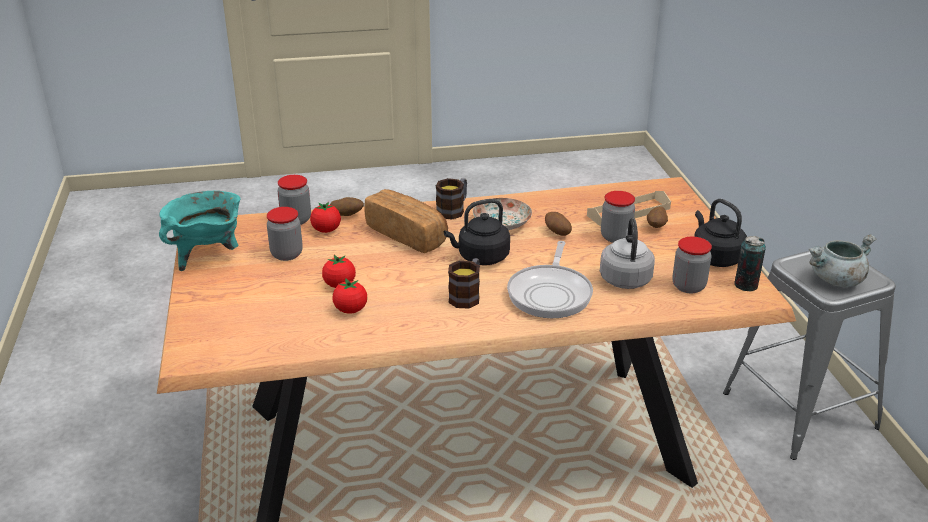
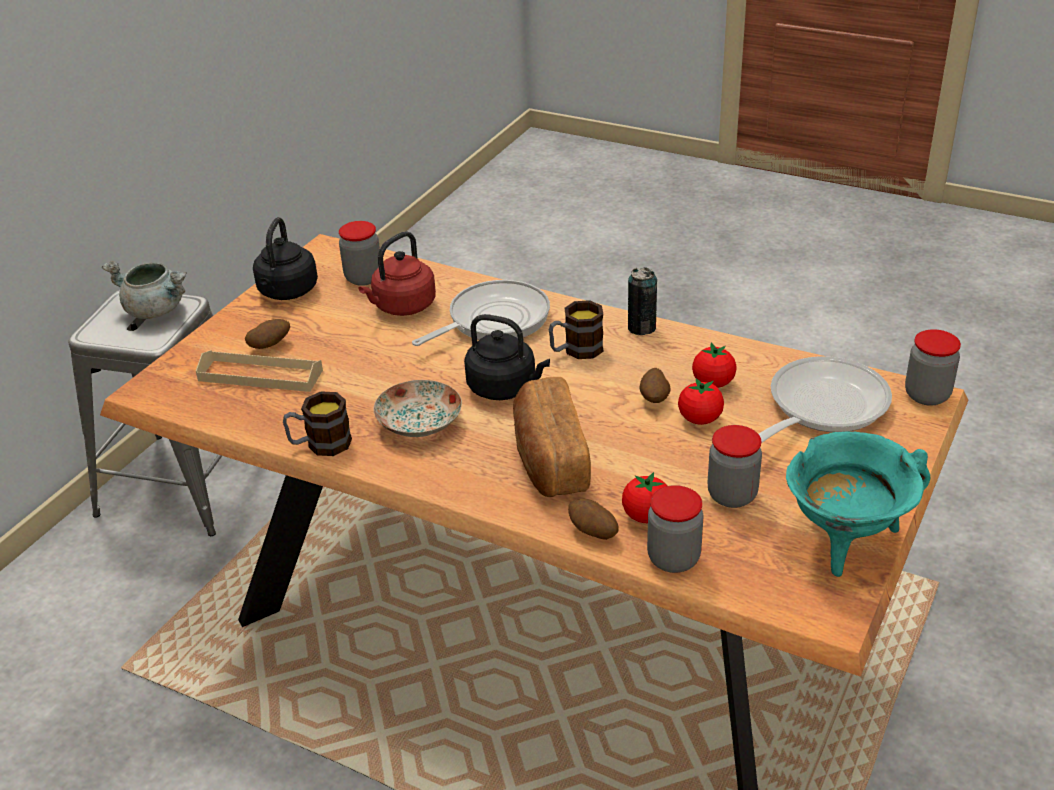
camera: 140 degrees left, 5 degrees up
(263, 321) = (820, 408): none -> frying pan
(453, 210) = (444, 474): mug -> mug (320, 444)
(557, 233) = (379, 383): potato -> potato (654, 399)
(615, 237) = (331, 351): jar -> jar (927, 395)
(625, 278) = (402, 307): grey kettle -> red kettle
(746, 285) = (317, 260): can -> can (641, 328)

